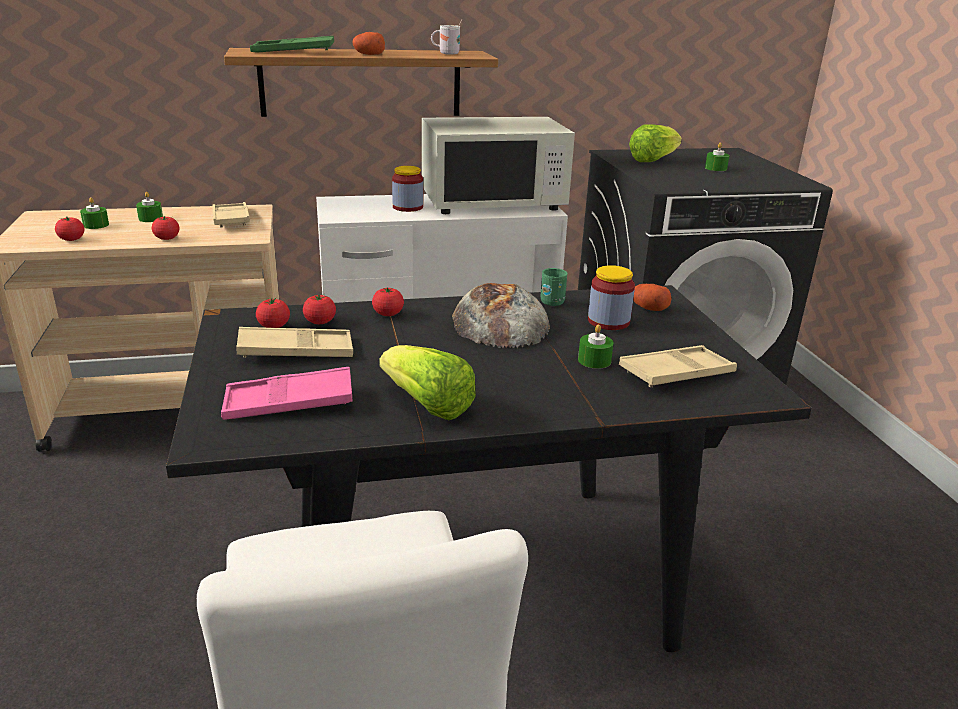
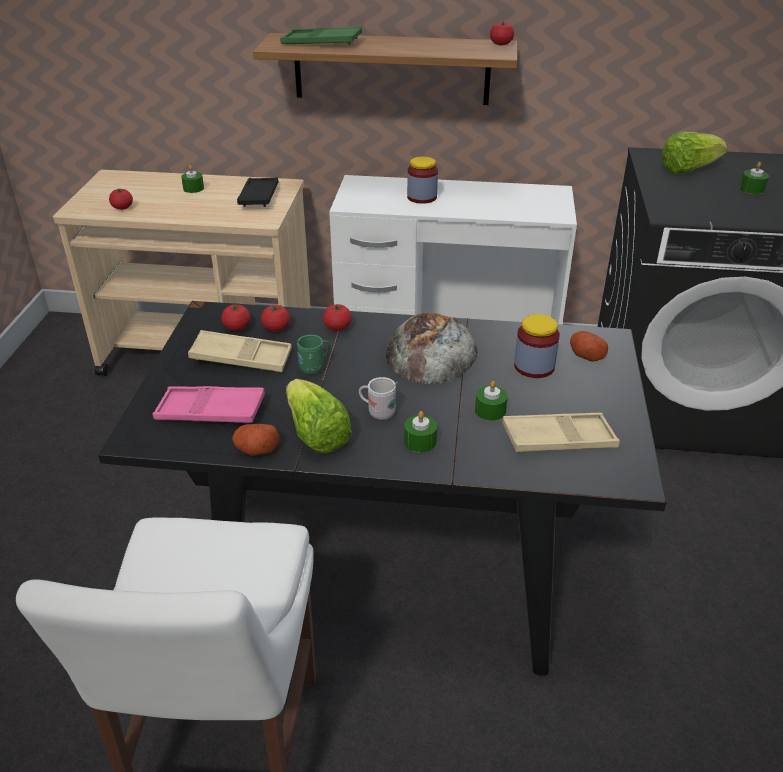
camera: 20 degrees right, 10 degrees up
(96, 225) = (147, 192): green candle -> green candle (420, 441)
(167, 238) = (196, 214): tomato -> tomato (501, 44)
(231, 220) = (259, 196): beige tray -> black tray
(369, 54) = (389, 50): potato -> potato (256, 449)
(446, 54) = (470, 48): white mug -> white mug (378, 412)
(493, 202) = (510, 198): white microwave -> none
(554, 301) = (497, 334): green mug -> green mug (315, 367)

